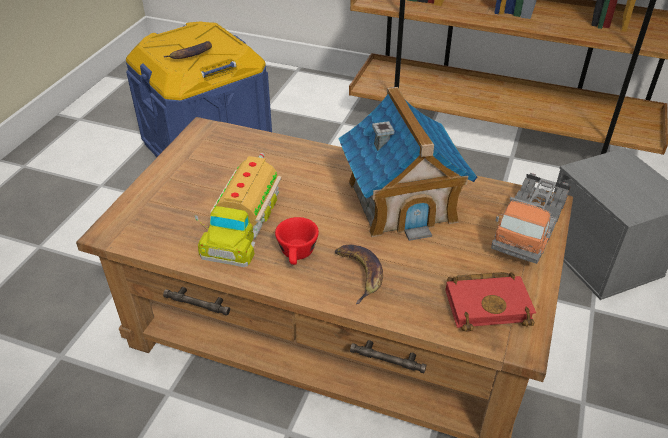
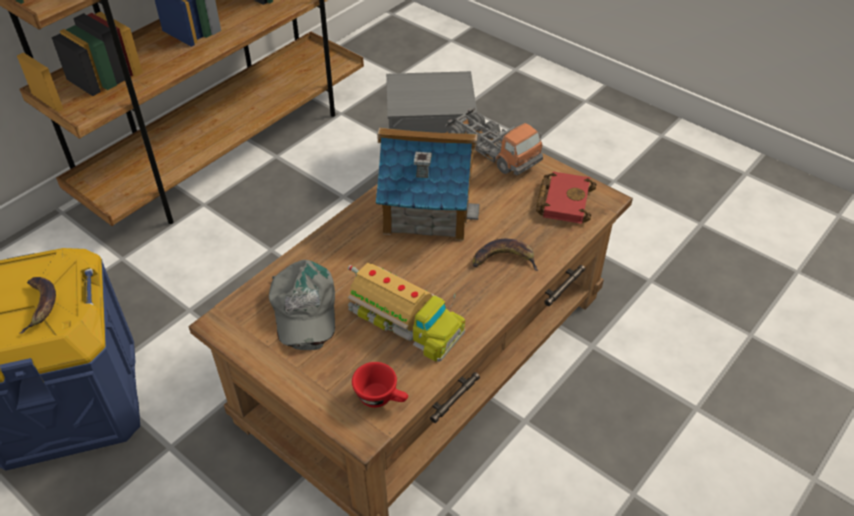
camera: 70 degrees left, 5 degrees up
(233, 164) = (303, 310): none -> grey cap
(297, 255) = (465, 292): red cup -> red cup (381, 398)

